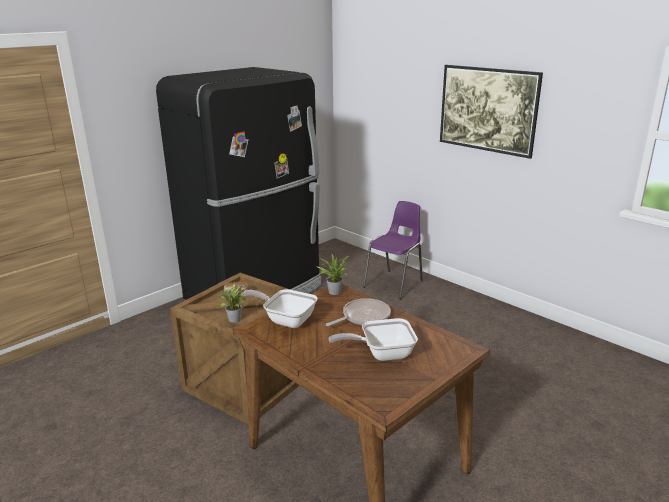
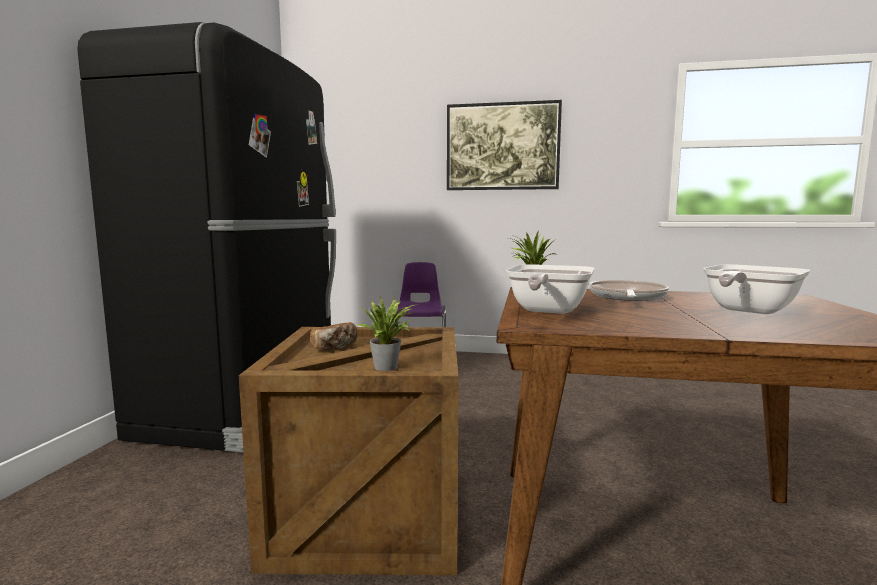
camera: 35 degrees left, 15 degrees down
(286, 320) = (547, 311): frying pan -> frying pan turned 60 degrees counterclockwise

